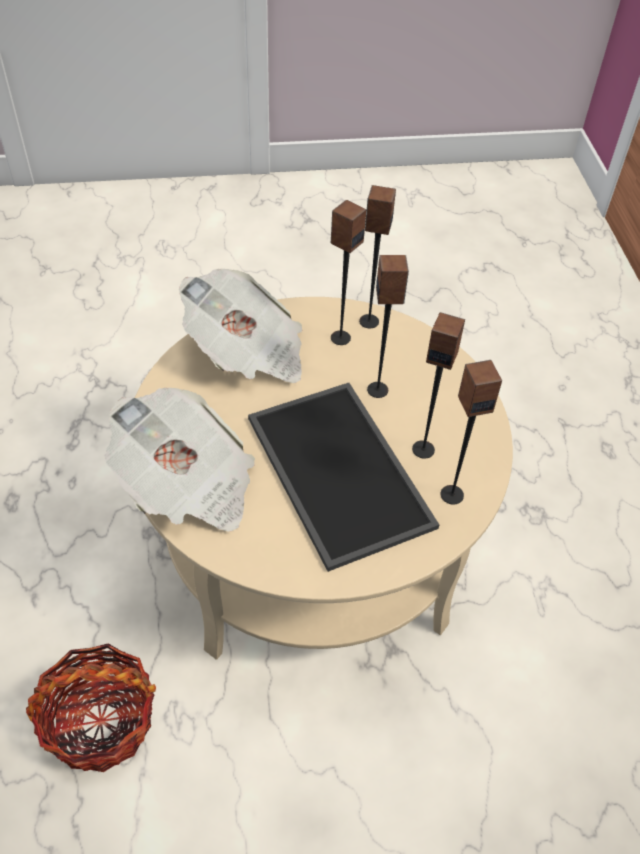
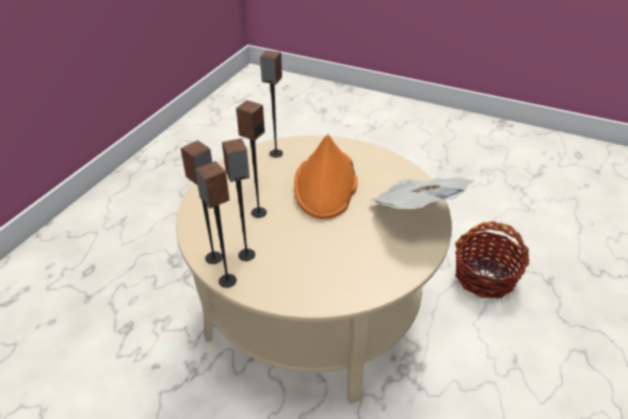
camera: 145 degrees left, 10 degrees down
(247, 352) = (322, 274): newspaper -> none
(335, 471) = (326, 184): tray -> orange hat
(423, 449) = (267, 175): speaker -> speaker (227, 281)

